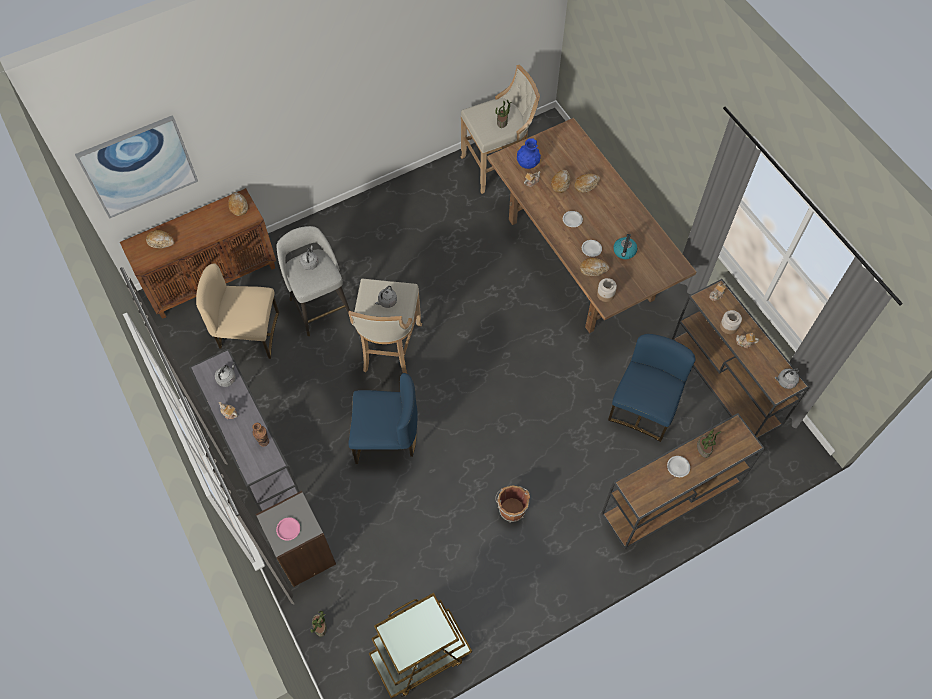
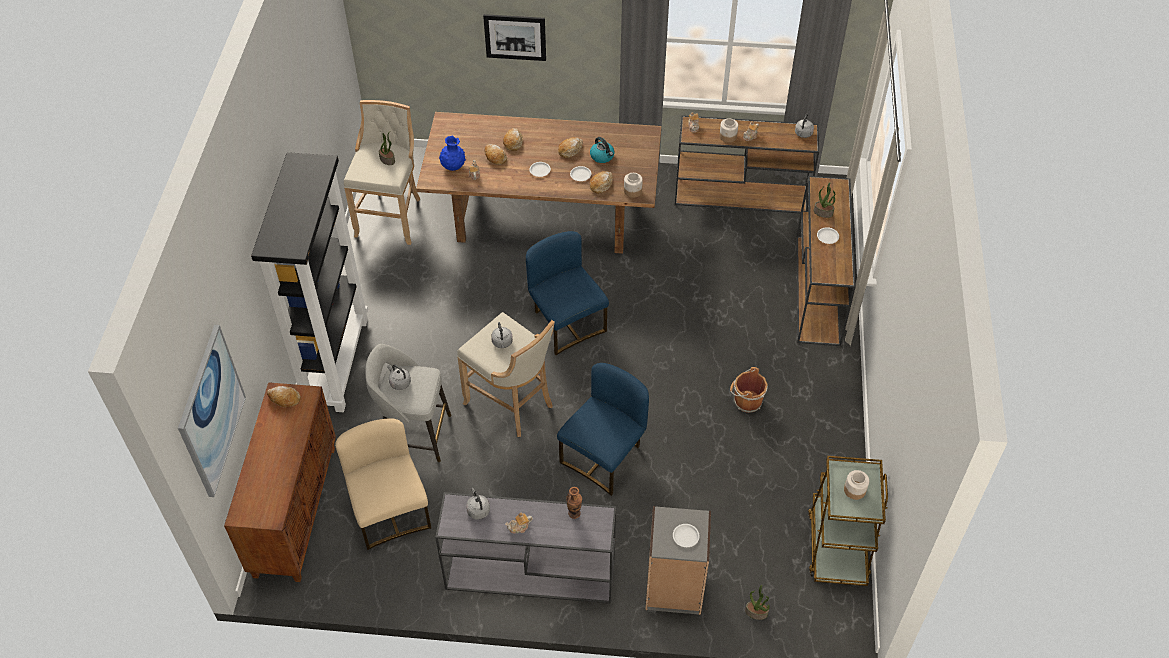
camera: 55 degrees left, 10 degrees down
(161, 241) = (261, 487): bread -> bread (570, 150)
(248, 333) = (390, 511): beige chair -> beige chair turned 120 degrees clockwise
(288, 529) = (686, 536): pink plate -> white plate
(345, 220) = (336, 362): none -> black bookcase
(417, 633) = (855, 490): none -> jar
(644, 407) = (723, 259): blue chair -> blue chair (566, 323)
(654, 109) = (515, 37): none -> picture

